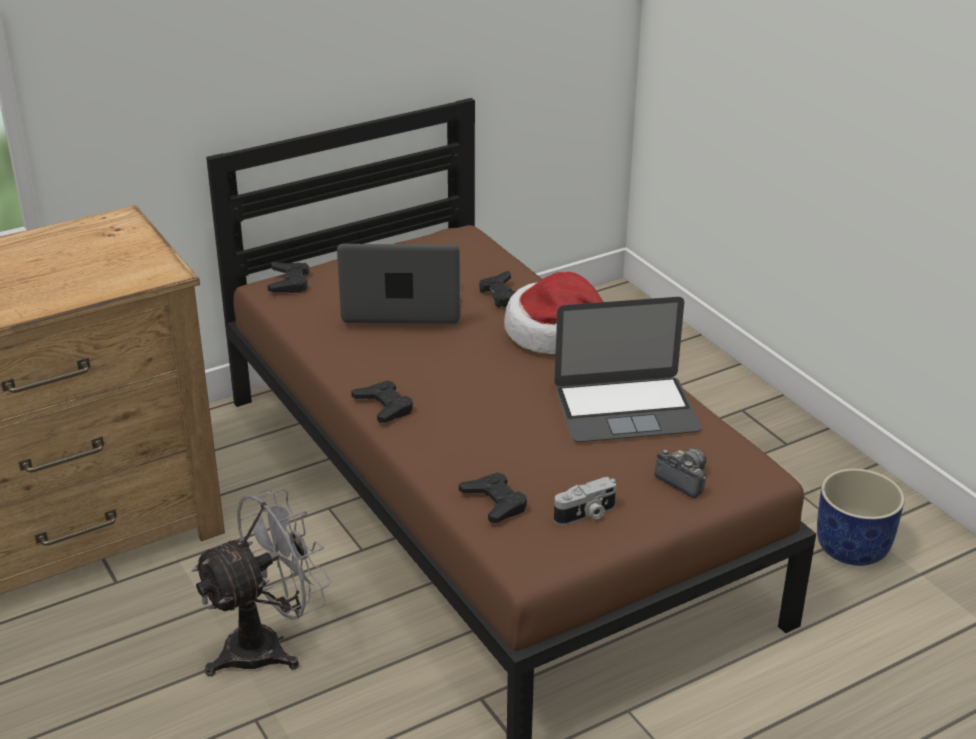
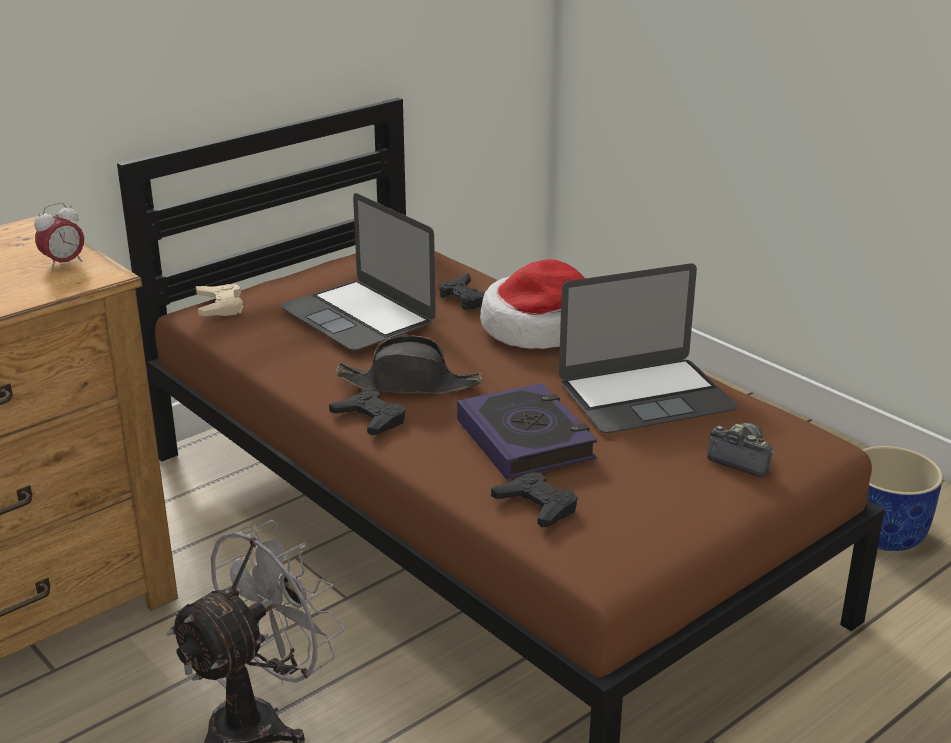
camera: 10 degrees left, 5 degrees down
(141, 258) = (63, 264): none -> alarm clock
(289, 282) = (220, 306): black game controller -> beige game controller
(402, 304) = (358, 315): laptop -> laptop turned 120 degrees counterclockwise
(427, 376) = (410, 384): none -> black hat
(507, 440) = (525, 440): none -> book
(586, 514) = (647, 508): camera -> none

